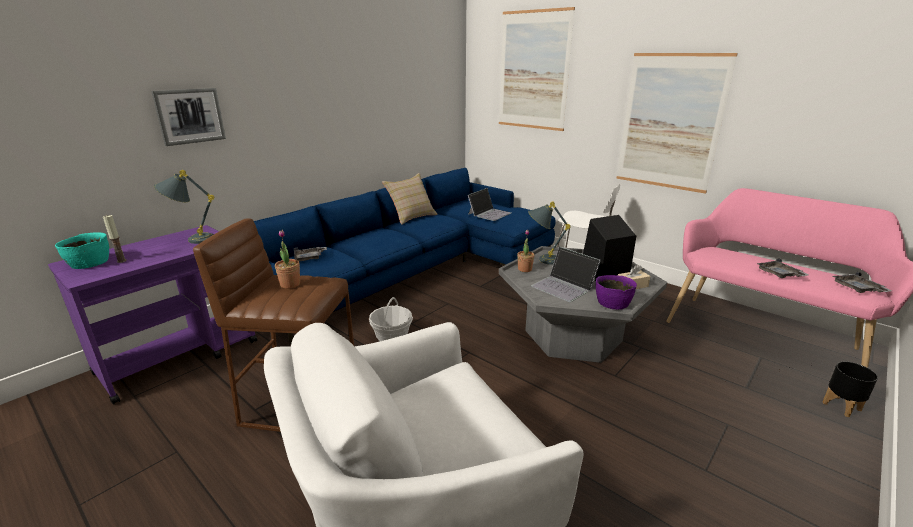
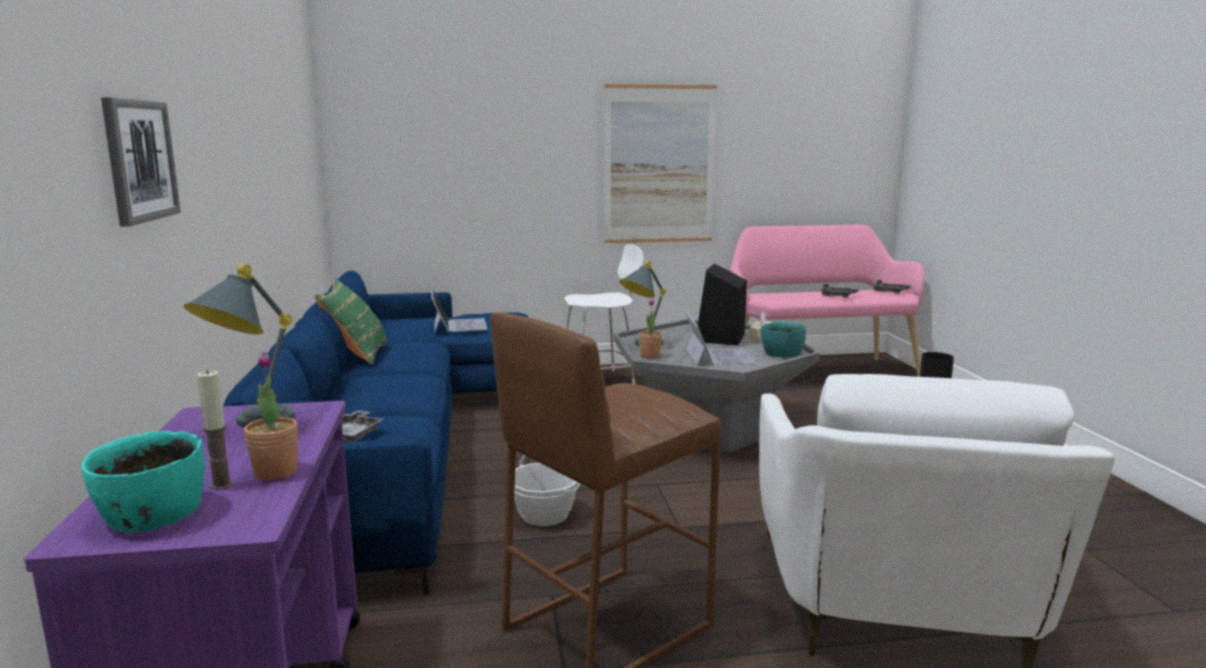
camera: 50 degrees left, 10 degrees down
(290, 284) = (614, 397): potted plant -> potted plant (275, 472)
(411, 217) = (356, 355): beige pillow -> green pillow
(533, 71) = (456, 108): picture -> none
(564, 286) = (718, 356): laptop -> laptop turned 90 degrees counterclockwise
(612, 303) = (781, 353): purple bowl -> turquoise bowl

